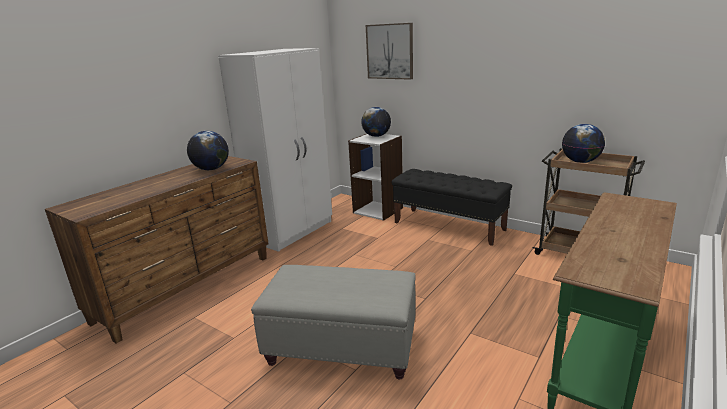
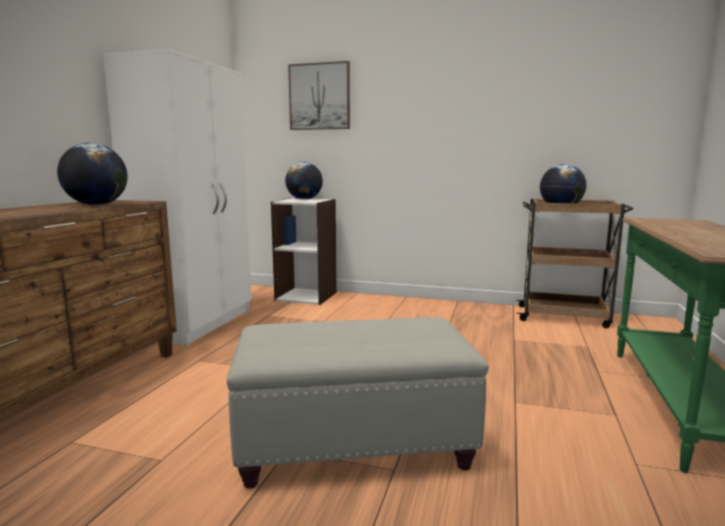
camera: 20 degrees left, 10 degrees down
(449, 226) = (404, 304): black bench -> none

